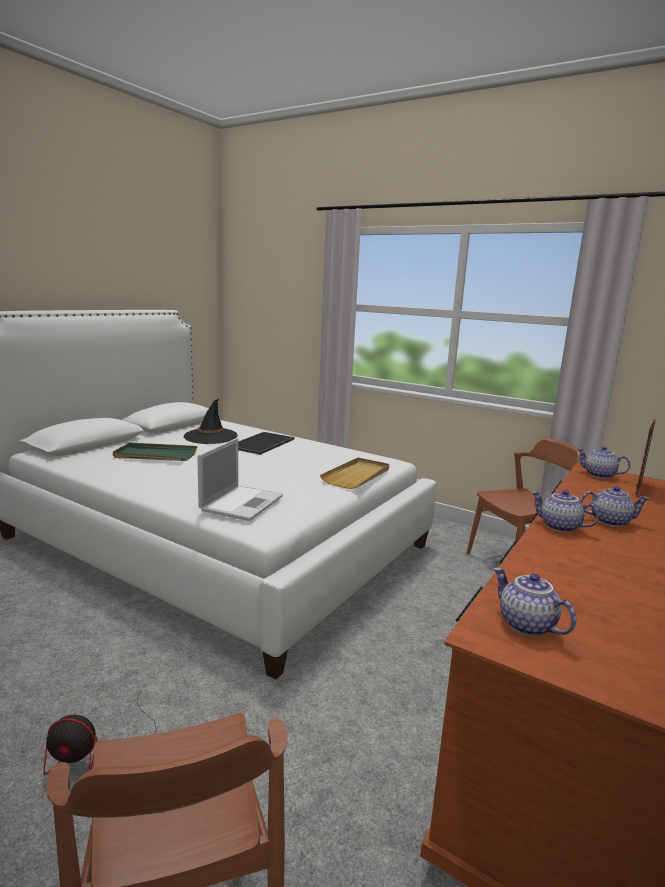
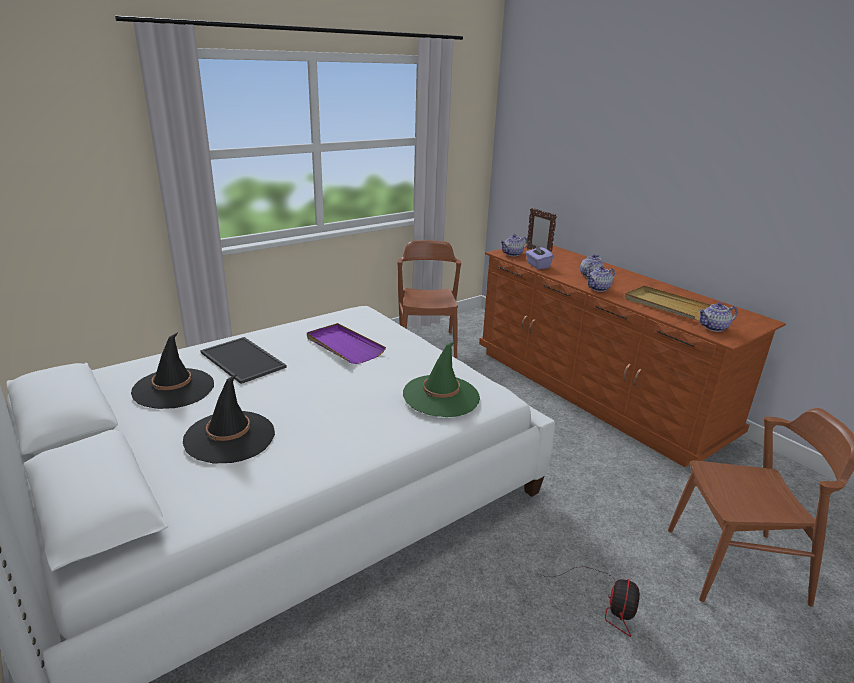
camera: 70 degrees left, 10 degrees up
(155, 455) = (230, 437): green tray -> black hat
(242, 502) = (441, 396): laptop -> green hat
(313, 464) = (344, 346): none -> purple tray
(357, 476) = (392, 333): beige tray -> beige tray (667, 306)
(583, 489) = (537, 265): none -> purple tissue box

